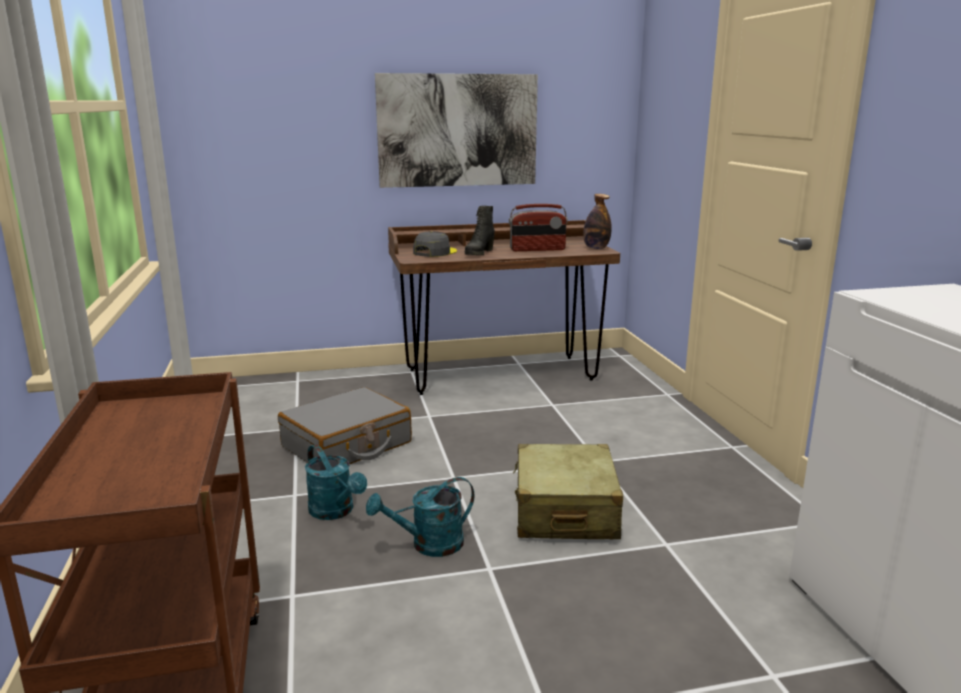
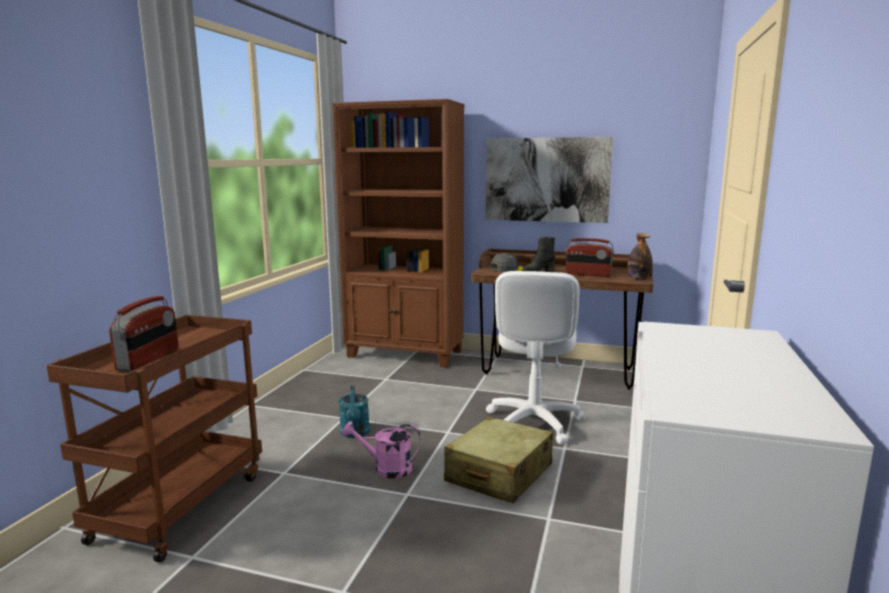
camera: 30 degrees right, 5 degrees down
(139, 470) = (149, 359): none -> radio
(287, 389) = (405, 354): none -> brown bookcase
(347, 445) = (404, 396): grey suitcase -> none
(428, 545) = (386, 469): turquoise watering can -> pink watering can
(536, 440) = (533, 422): none -> white office chair

